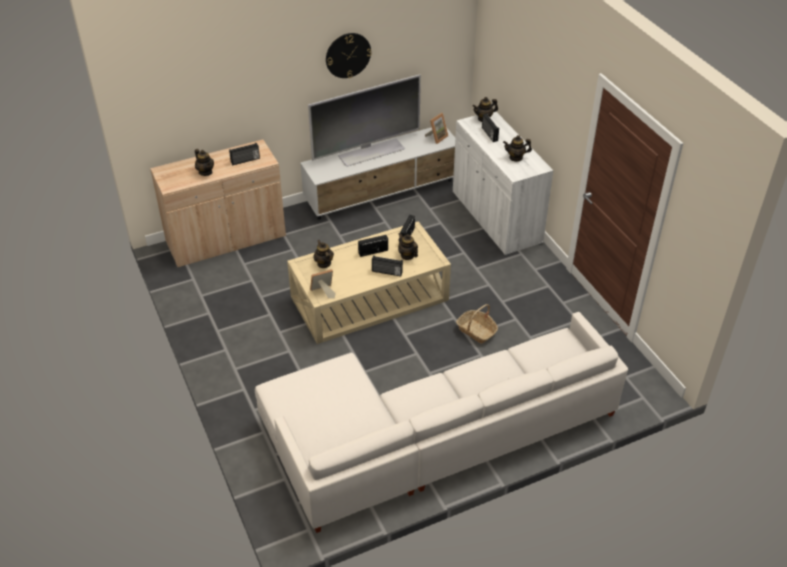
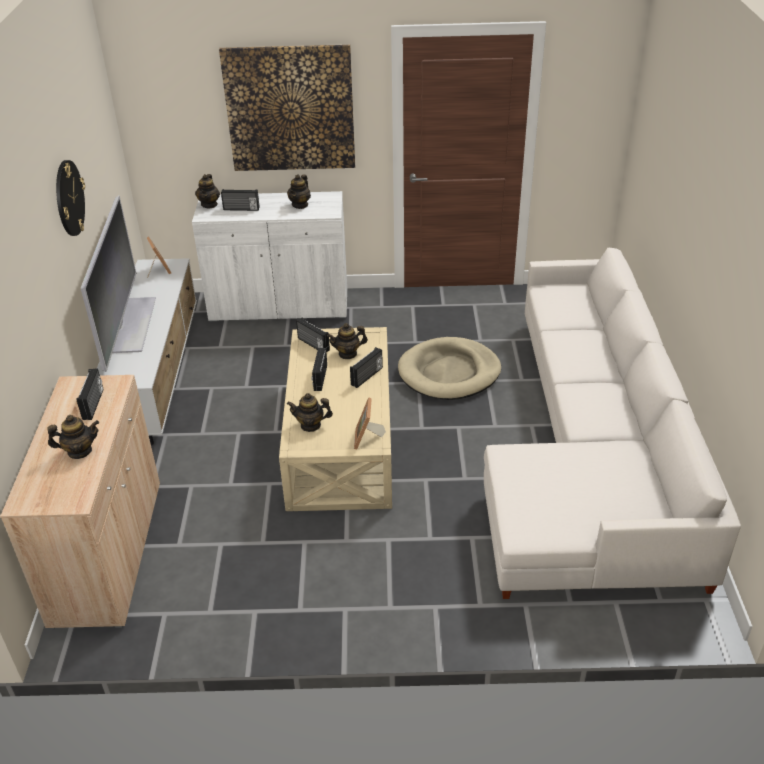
camera: 65 degrees left, 5 degrees down
(476, 331) = (449, 372): basket -> beige dog bed
(543, 89) = (290, 109): none -> picture

